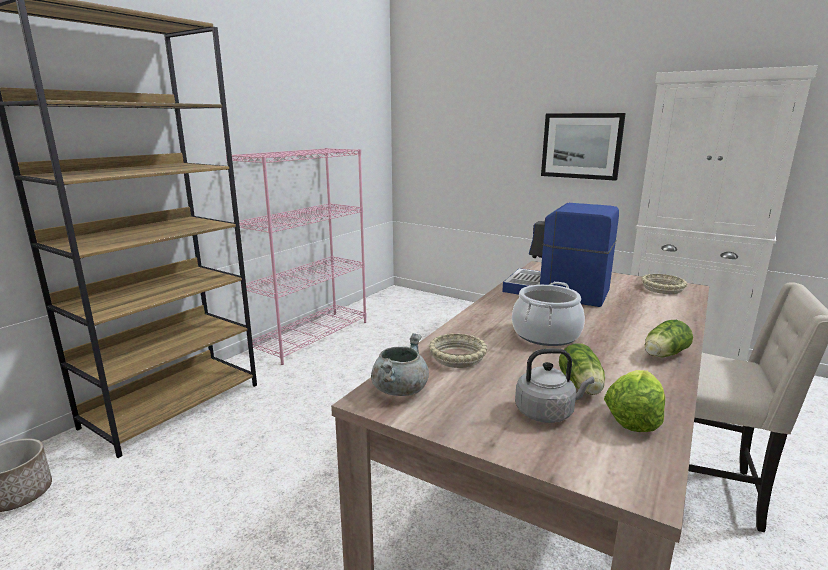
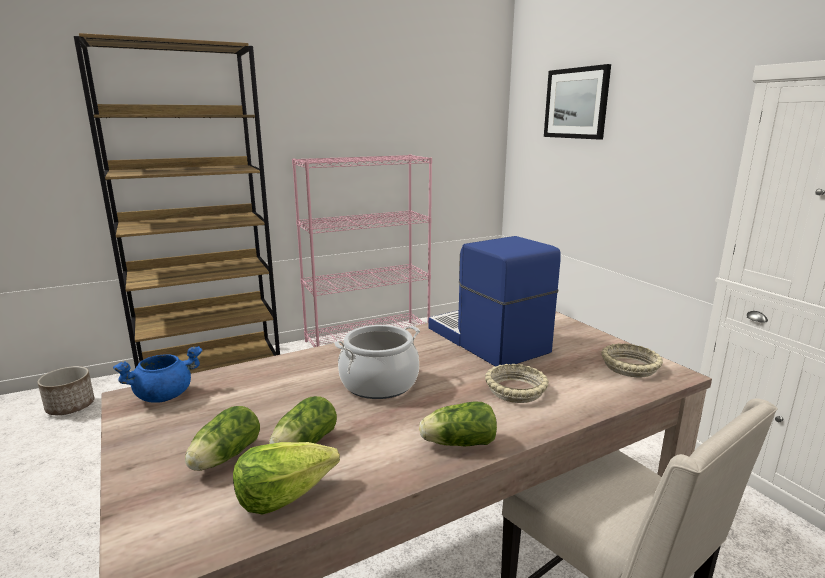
camera: 30 degrees right, 0 degrees up
(399, 389) = (164, 395): grey cooking pot -> blue cooking pot
(457, 356) = (260, 381): beige bowl -> beige bowl (516, 389)
(547, 412) = (223, 458): grey kettle -> lettuce
(581, 146) = (690, 164): picture -> picture (576, 103)

